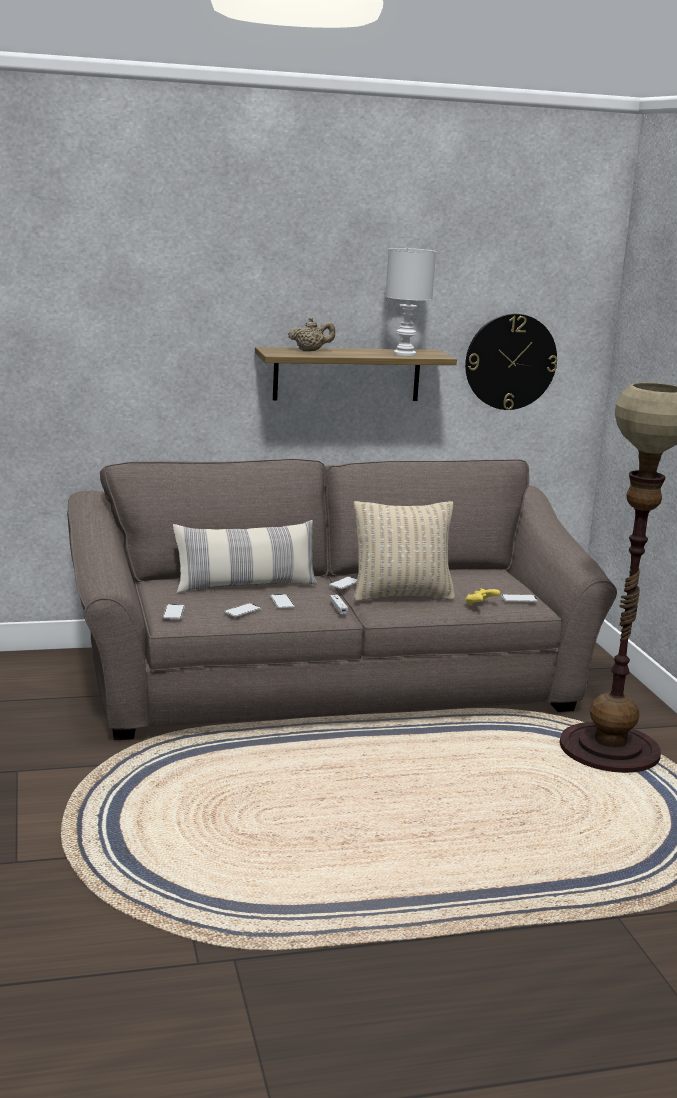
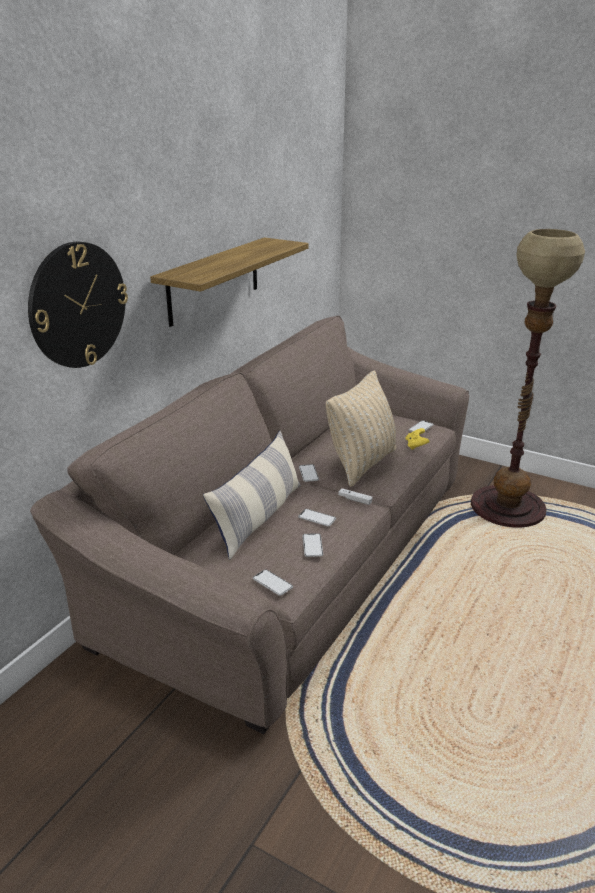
camera: 45 degrees left, 10 degrees up
(310, 351) = (205, 266): beige teapot -> none
(404, 354) = (268, 248): white table lamp -> none
(510, 361) = (300, 234): wall clock -> wall clock (78, 305)

